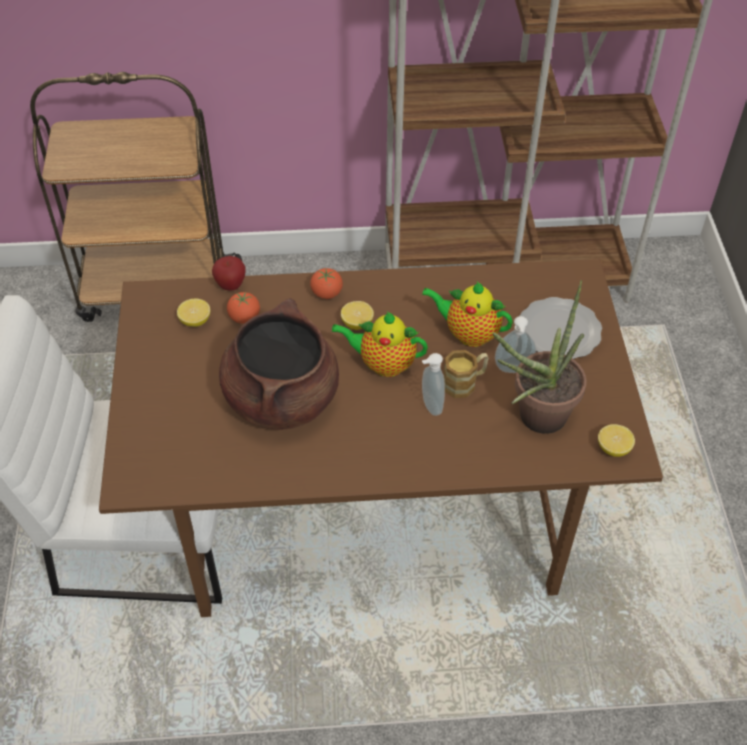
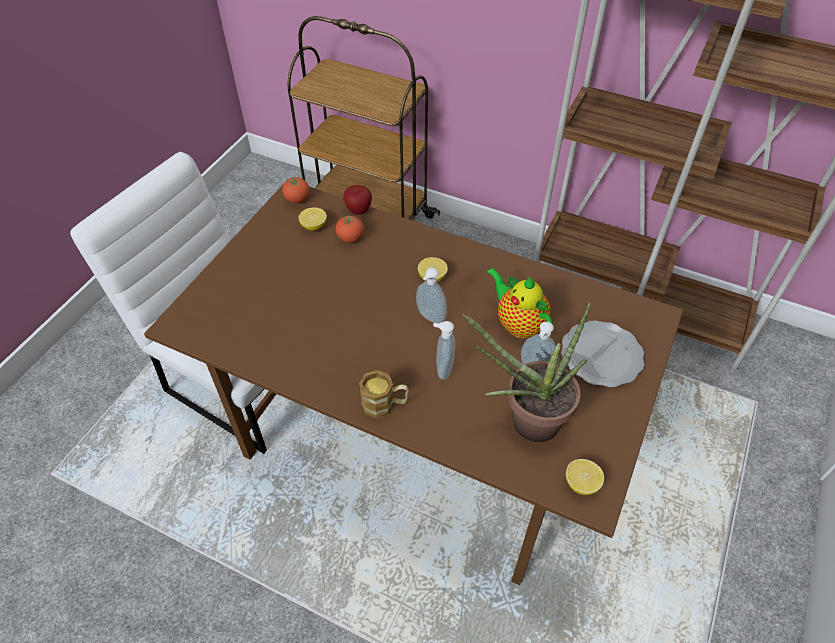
camera: 30 degrees right, 0 degrees up
(281, 398) = (331, 310): brown cooking pot -> none
(326, 293) = (425, 245): tomato -> tomato (297, 199)
(383, 364) = (429, 318): teapot -> soap dispenser
(465, 383) = (486, 363): mug -> mug (385, 404)

